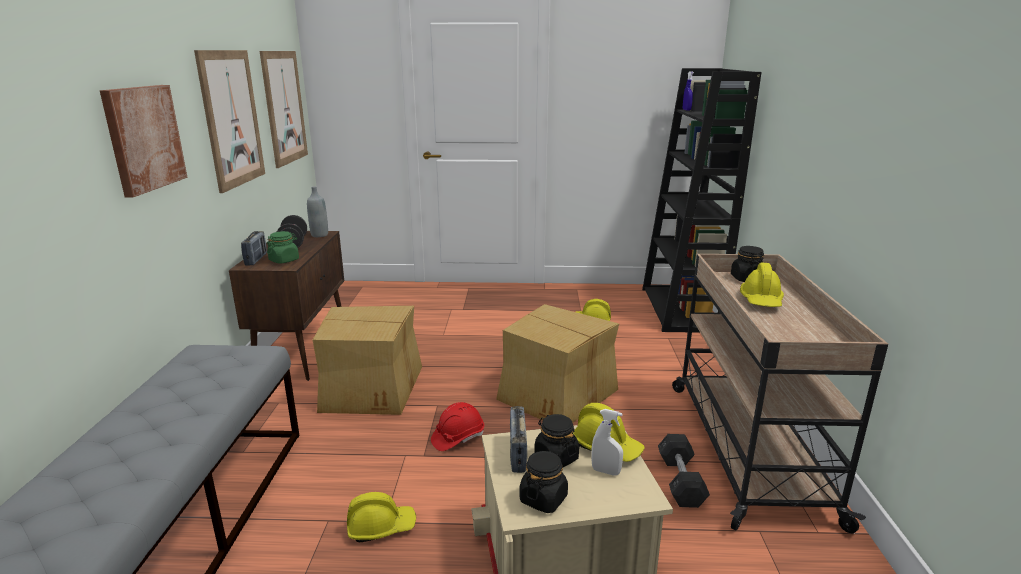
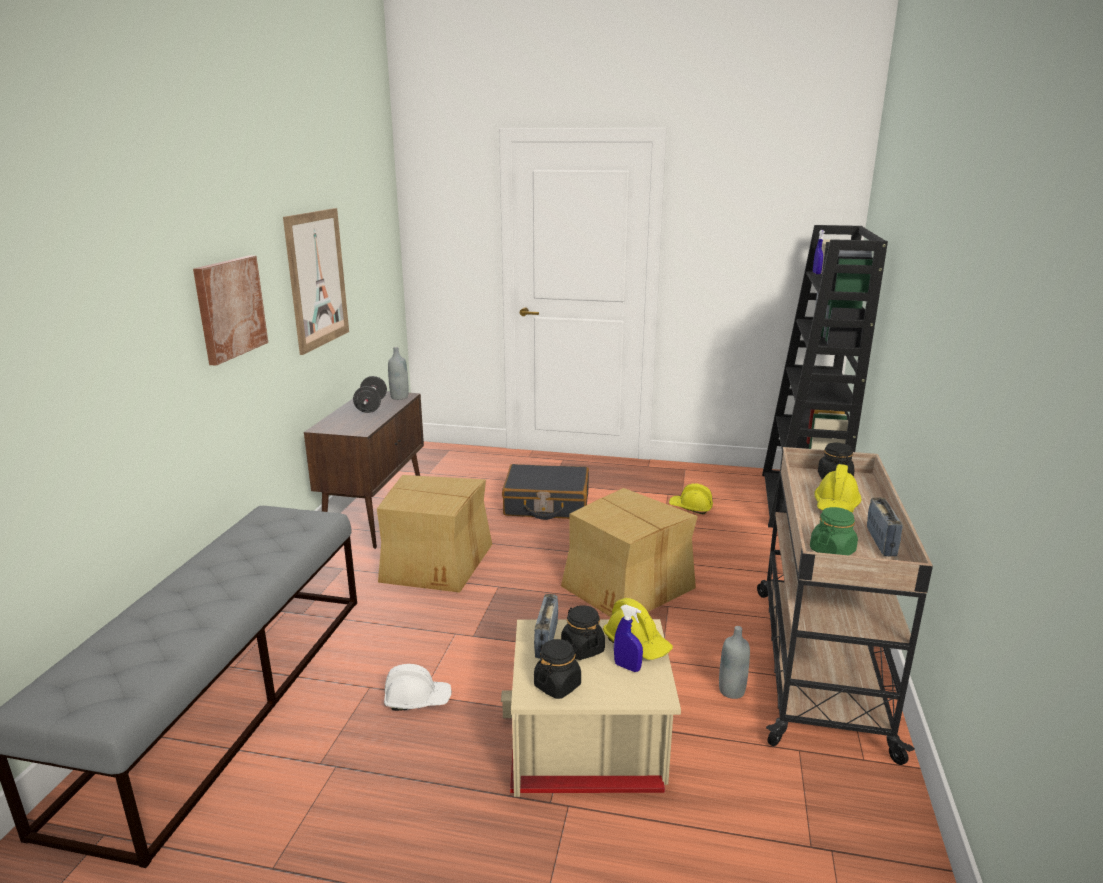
camera: 10 degrees right, 0 degrees up
(256, 259) = (331, 422): radio -> radio (881, 542)
(284, 107) = (375, 260): picture -> none
(284, 260) = (358, 424): green jar -> green jar (832, 551)
(381, 527) = (417, 699): yellow hard hat -> white hard hat
(458, 437) = (511, 621): red hard hat -> none
(464, 327) = (546, 504): none -> black suitcase
(605, 471) = (627, 667): white spray bottle -> blue spray bottle
(680, 481) = (731, 691): grey dumbbell -> grey bottle

